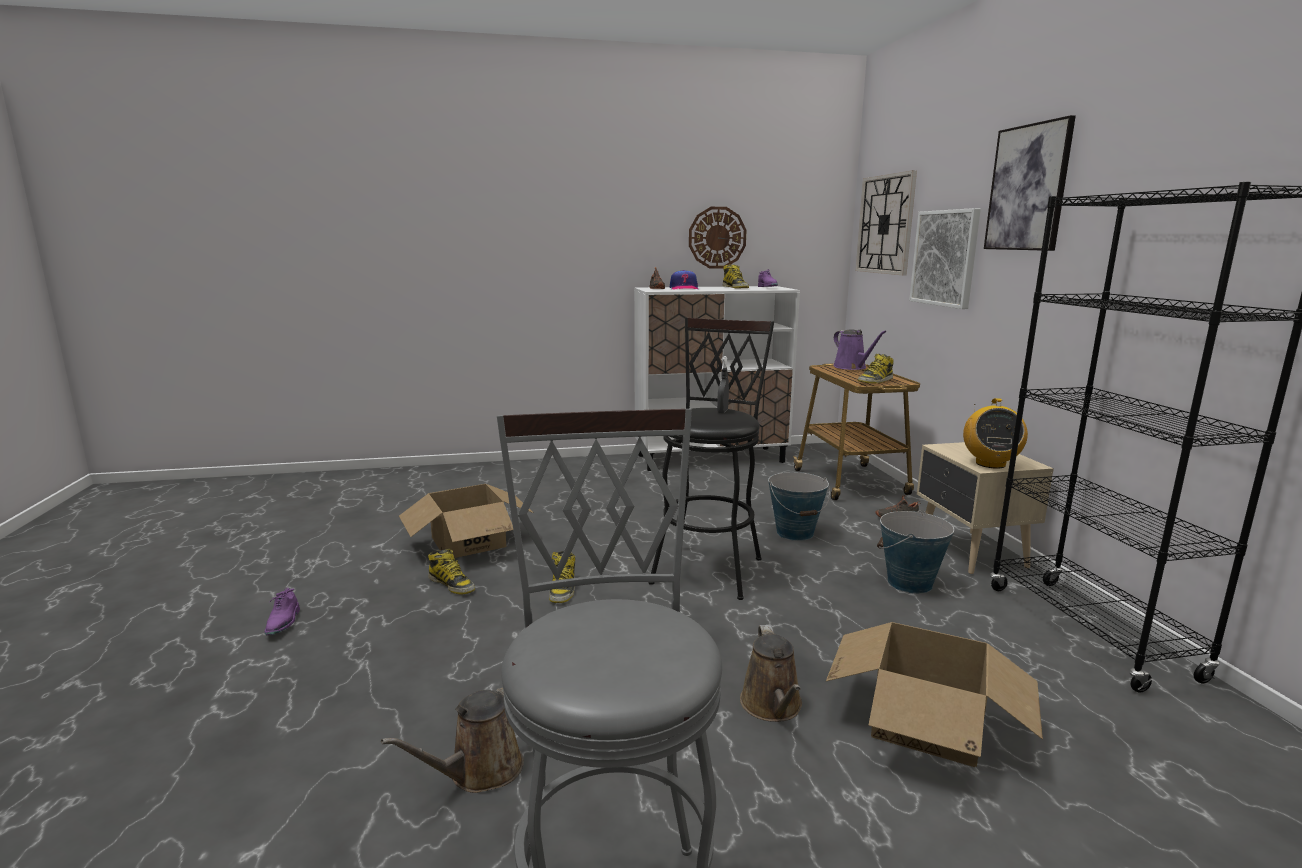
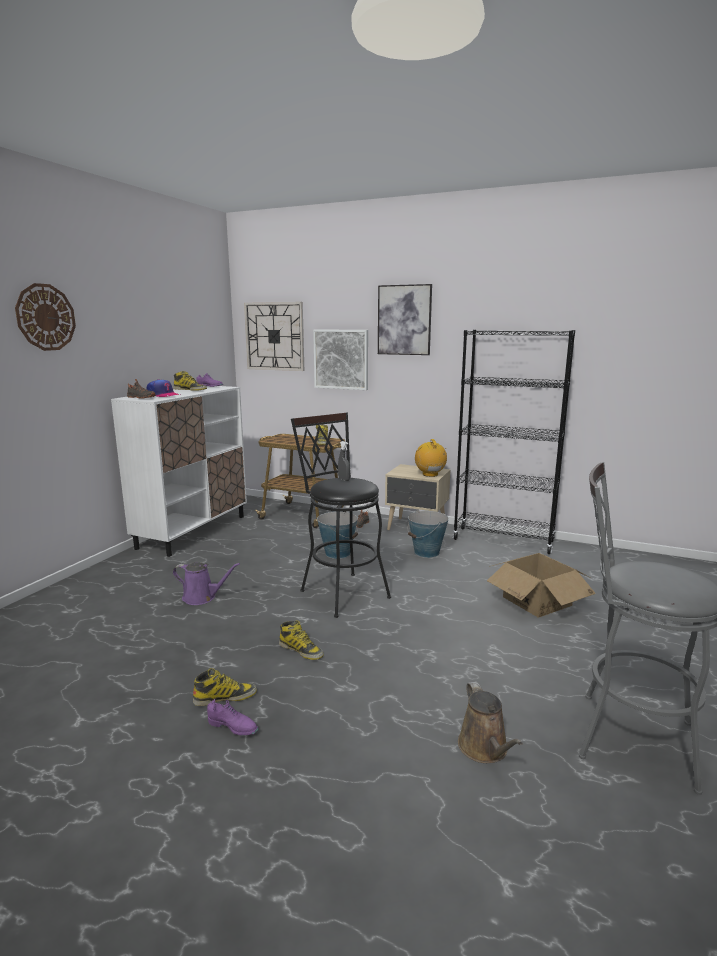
camera: 55 degrees left, 0 degrees up
(283, 623) = (163, 821): purple shoe -> purple shoe (233, 727)
(469, 542) = (158, 668): cardboard box -> none
(717, 237) = (161, 349): wall clock -> wall clock (45, 317)
(772, 706) = (497, 630): brown watering can -> none
(852, 367) = (284, 437): purple watering can -> purple watering can (202, 597)
(990, 464) = (430, 474): radio -> radio turned 150 degrees counterclockwise

